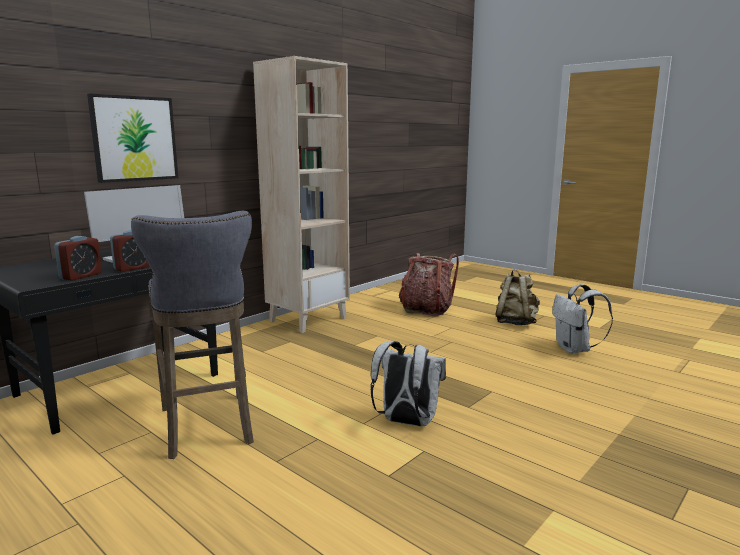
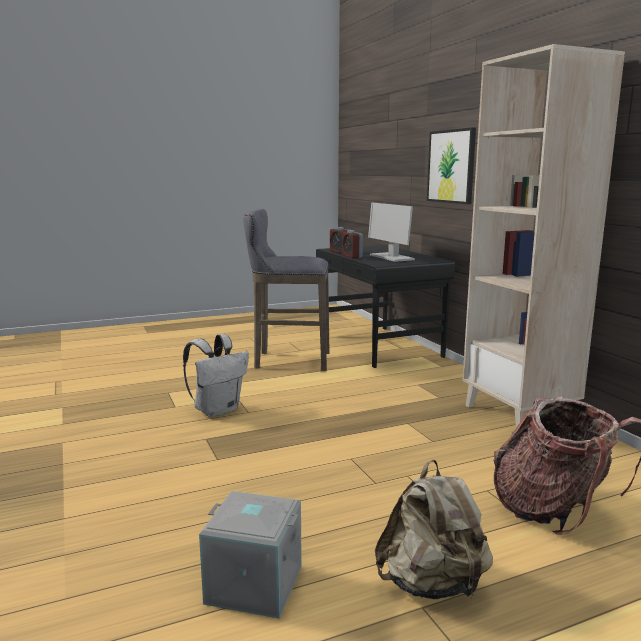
camera: 115 degrees right, 0 degrees up
(575, 349) = (253, 585): white backpack -> grey storage box

